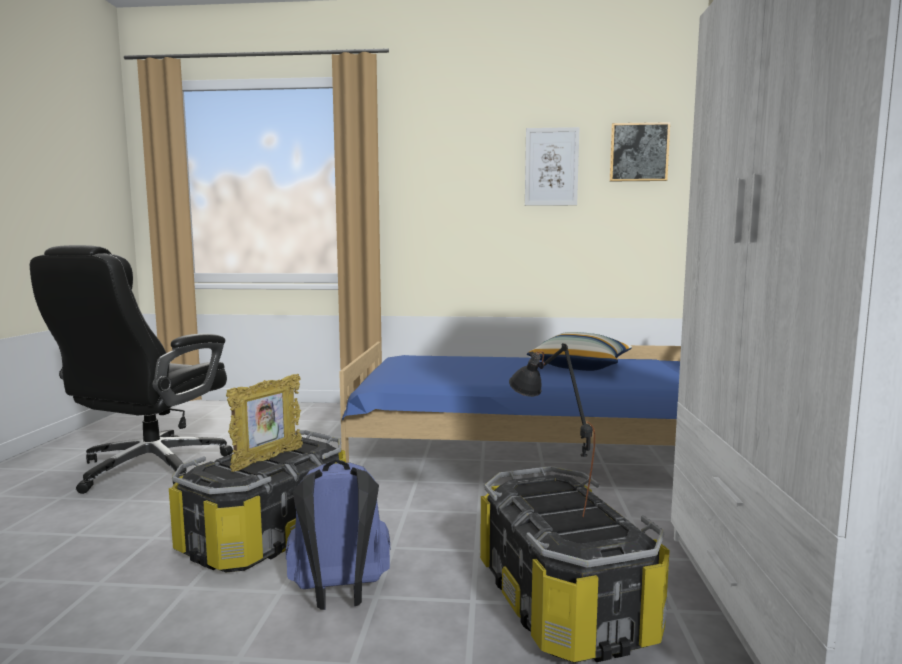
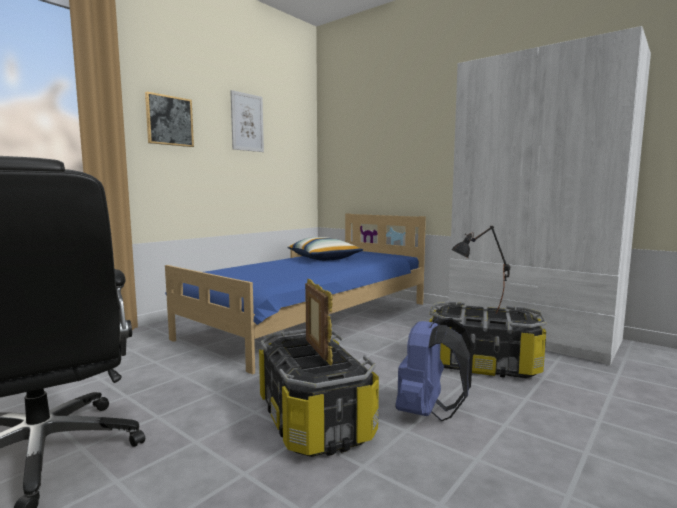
camera: 55 degrees left, 0 degrees up
(639, 152) = (292, 120): picture -> picture (169, 120)

